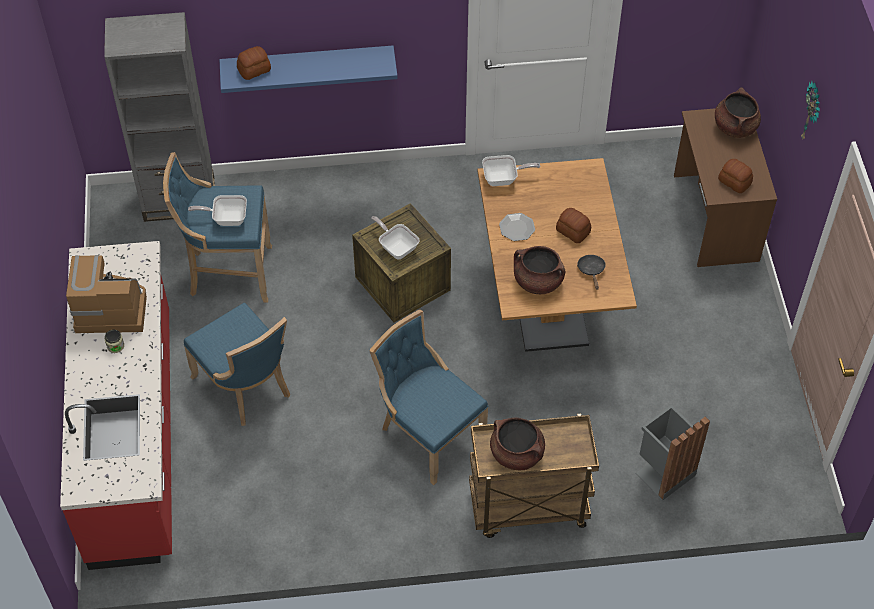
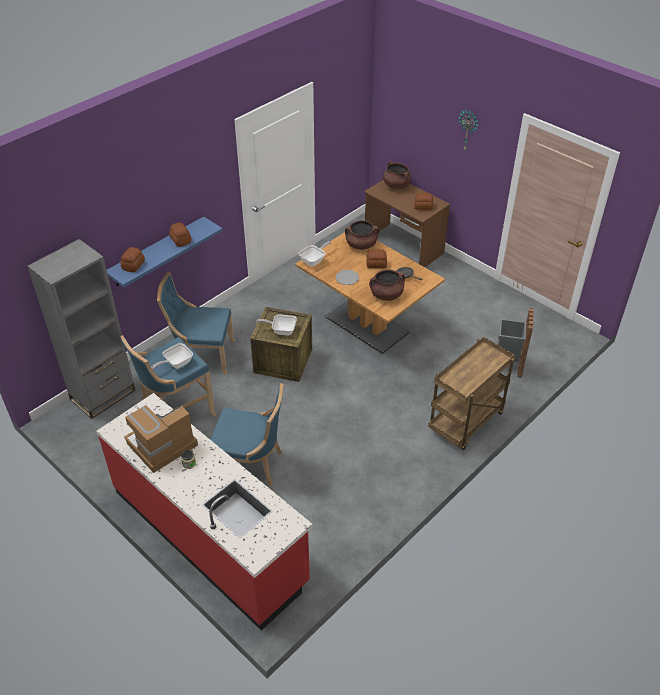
camera: 40 degrees left, 10 degrees down
(334, 65) = (180, 240): none -> bread
(428, 433) = (377, 422): blue chair -> blue chair (202, 355)
(517, 454) = (469, 377): brown cooking pot -> brown cooking pot (361, 245)

